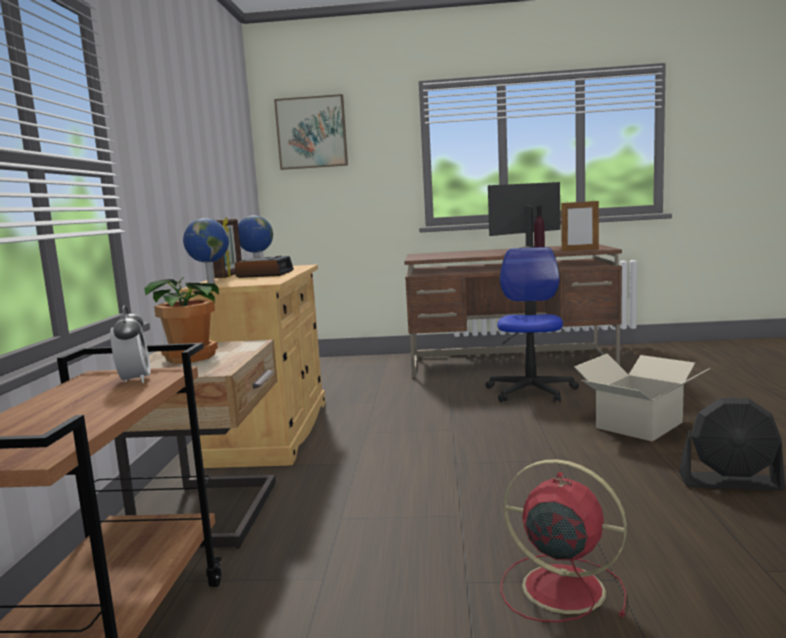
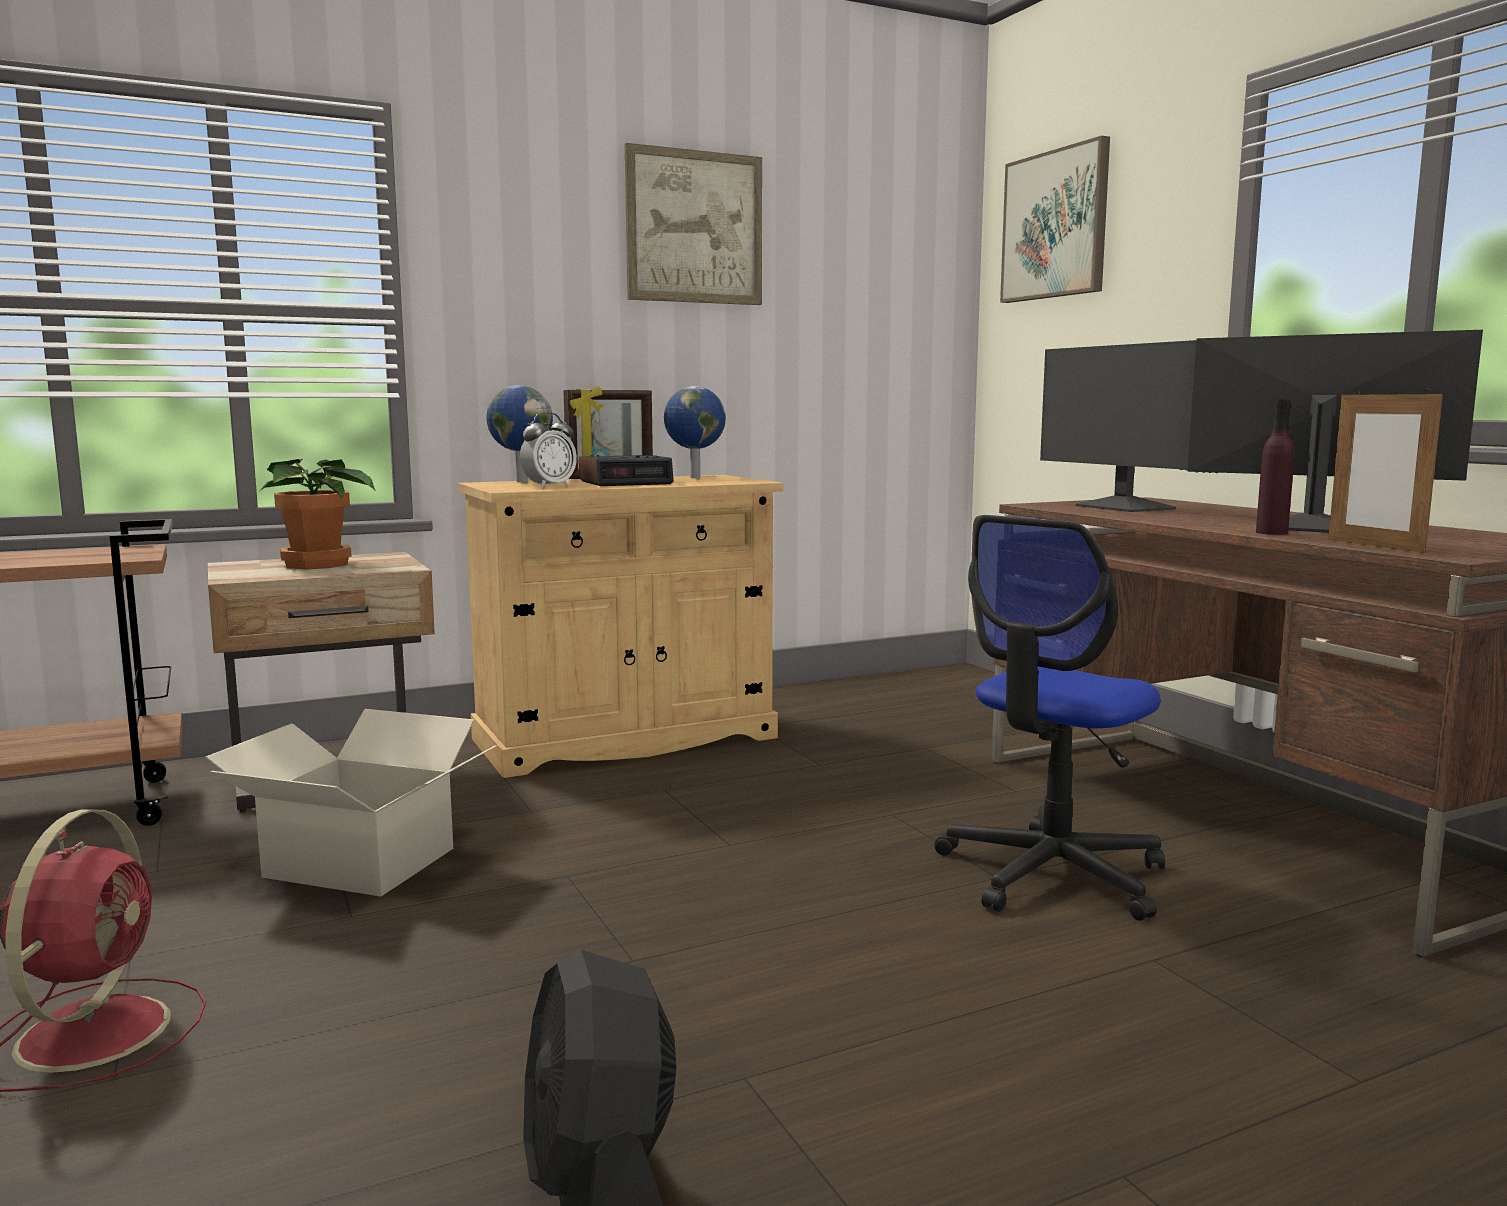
camera: 60 degrees right, 0 degrees up
(134, 380) = (97, 556): alarm clock -> alarm clock (549, 486)
(192, 118) = (694, 227): none -> picture
(443, 255) = (1123, 507): none -> monitor
(531, 391) = (1052, 874): office chair -> office chair turned 150 degrees clockwise
(640, 425) = (939, 1034): cardboard box -> cardboard box (359, 863)

